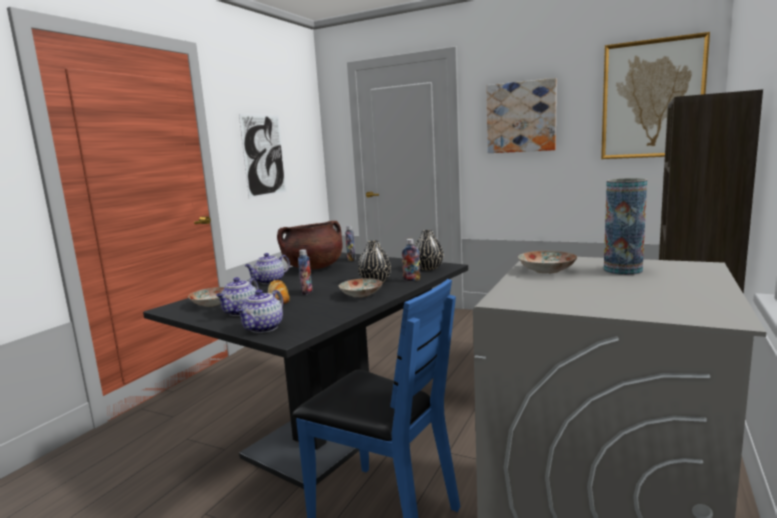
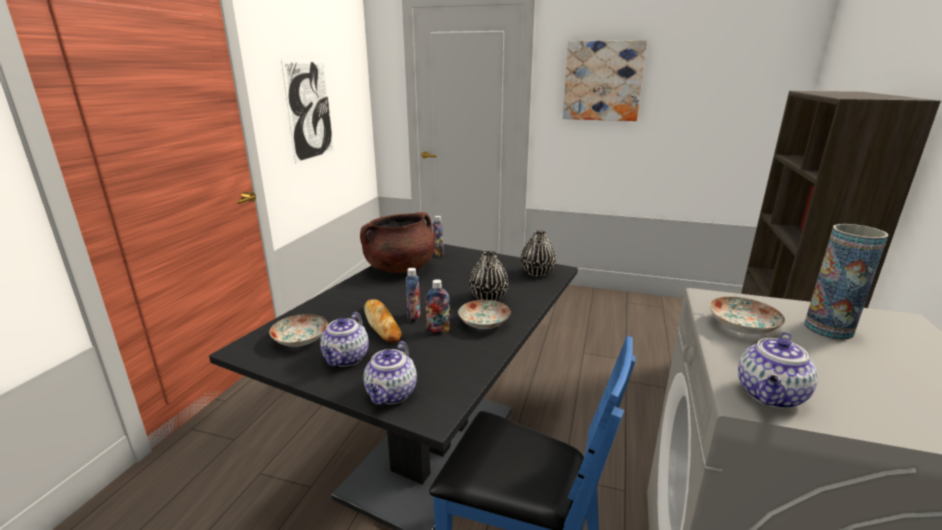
camera: 10 degrees left, 10 degrees up
(269, 282) = (357, 294): teapot -> teapot (770, 396)
(411, 280) = (529, 294): bottle -> bottle (438, 331)
(652, 99) = (745, 74): picture -> none

